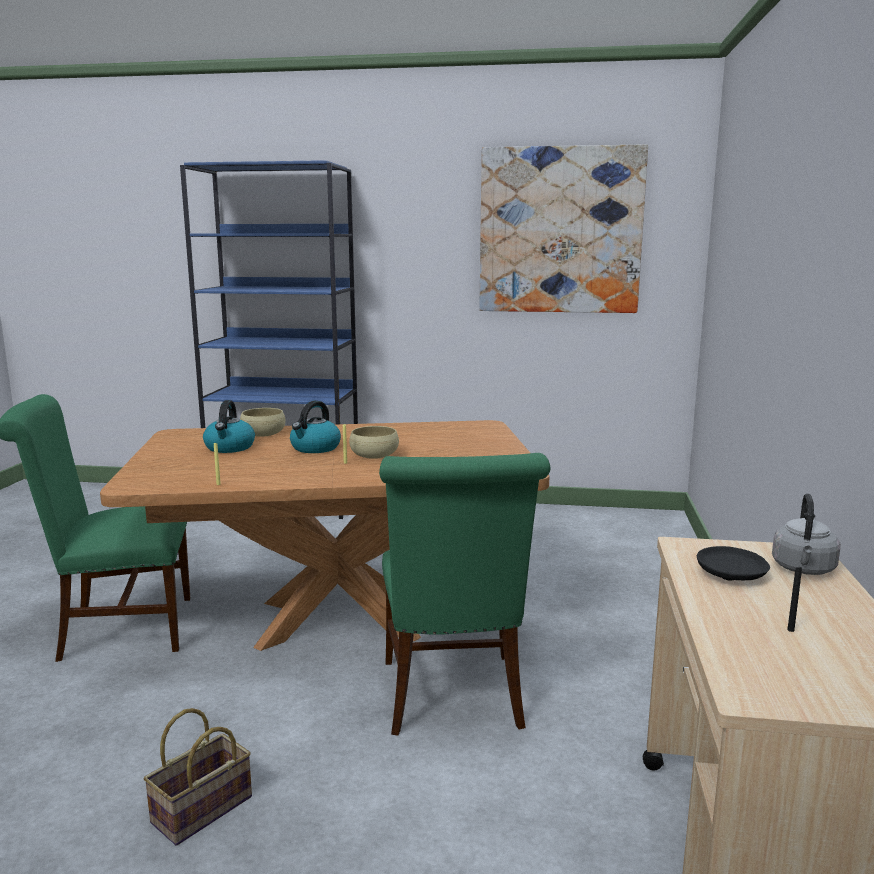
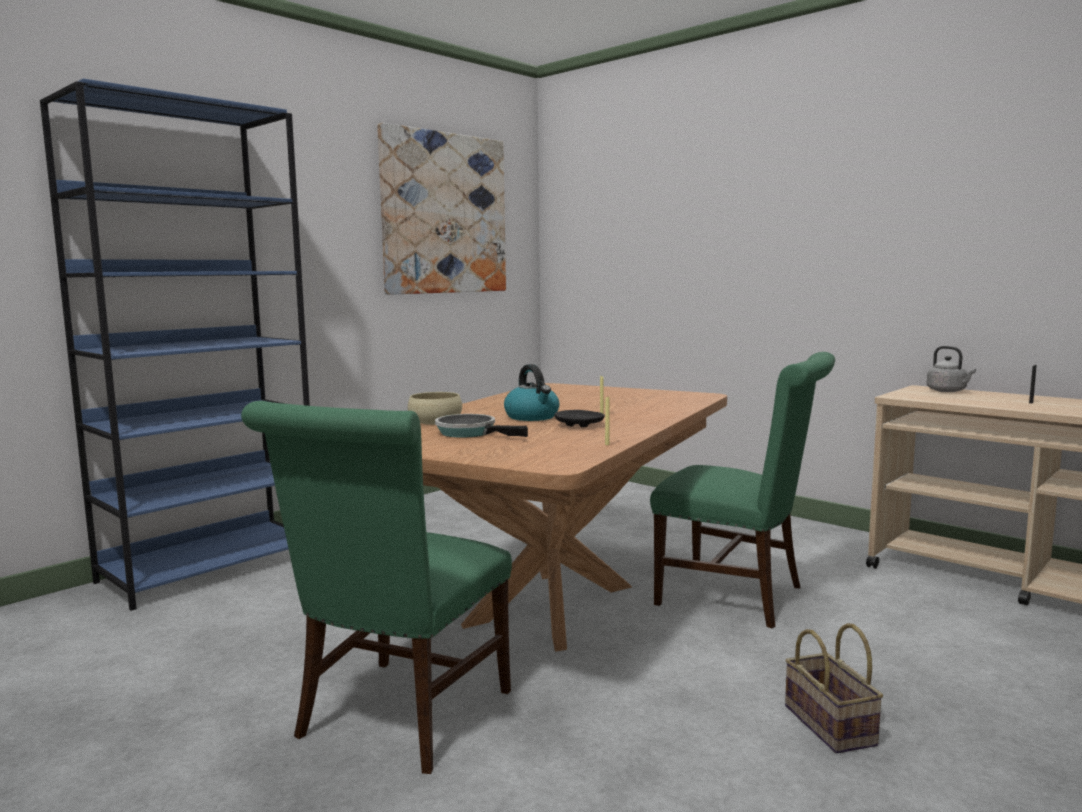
camera: 55 degrees left, 5 degrees down
(230, 448) = (470, 433): kettle -> frying pan
(374, 455) = (590, 409): beige bowl -> none
(731, 574) = (948, 398): black plate -> black plate (580, 425)

